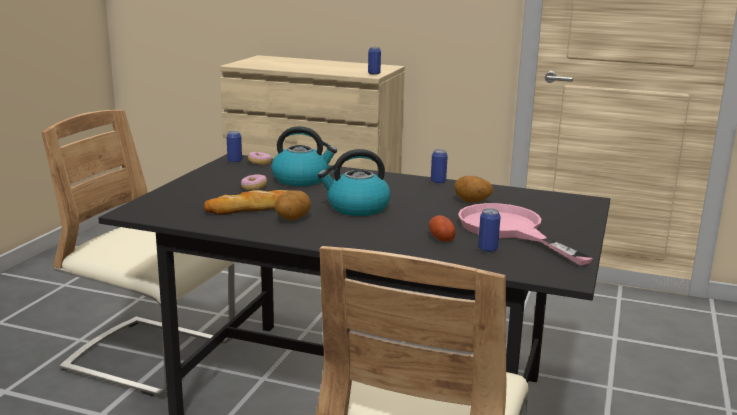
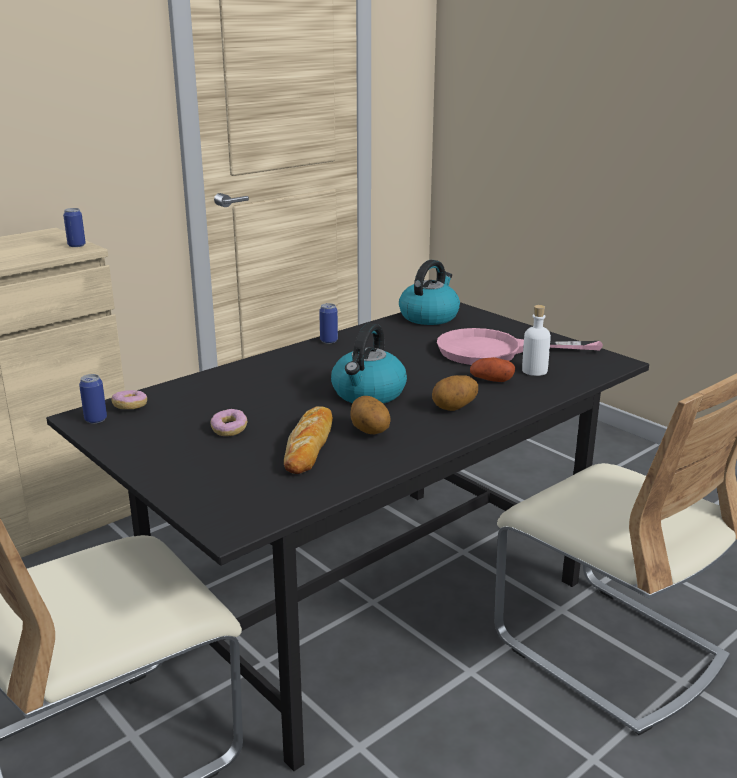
camera: 60 degrees left, 5 degrees up
(301, 179) = (233, 398): kettle -> kettle (429, 316)
(472, 202) = (405, 344): potato -> potato (454, 408)
(487, 249) = (534, 371): can -> white bottle

